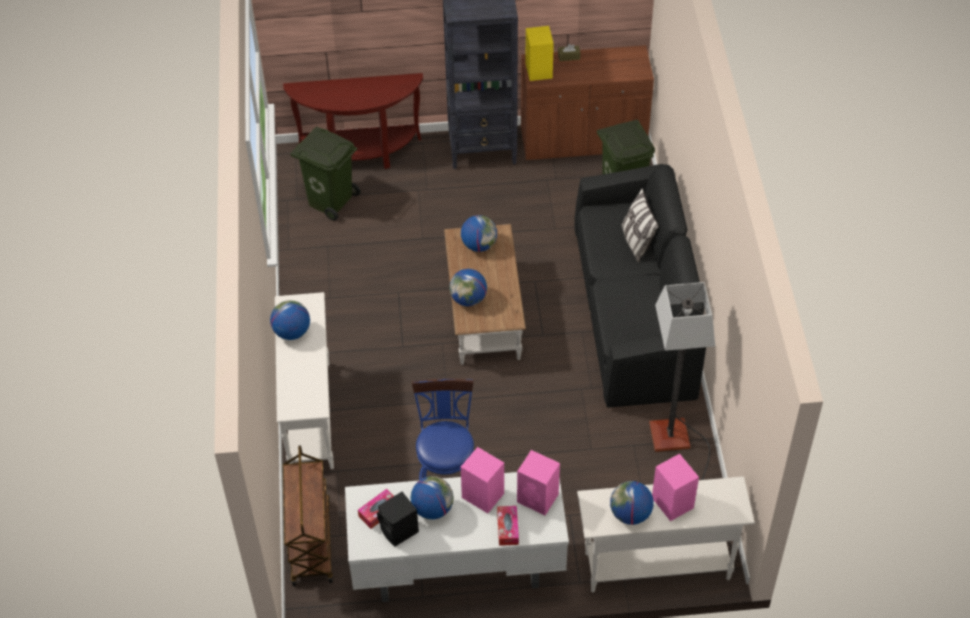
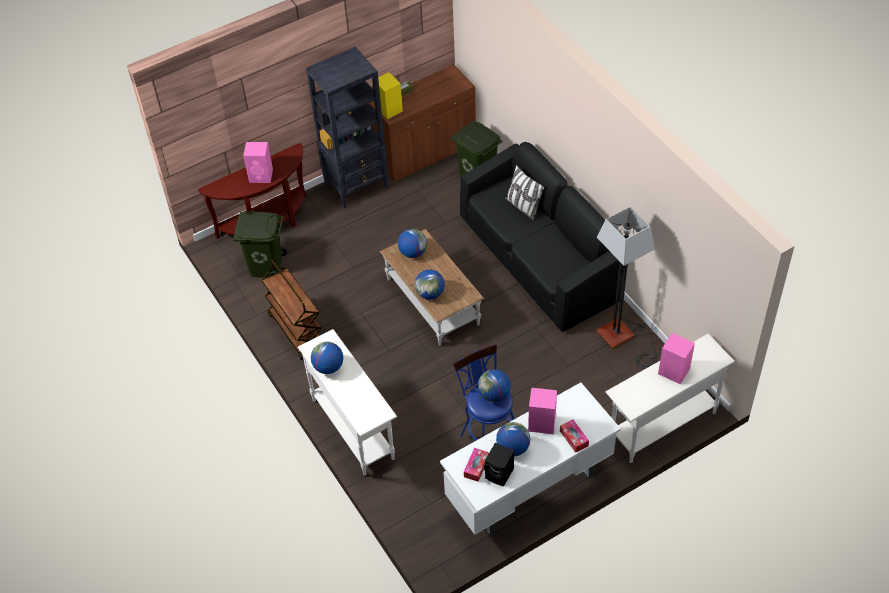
camera: 25 degrees left, 0 degrees up
(310, 542) = (411, 518): brown cart -> brown cart (296, 330)
(538, 498) = (581, 408): pink speaker -> pink speaker (261, 176)
(630, 514) = (651, 391): globe -> globe (494, 395)

